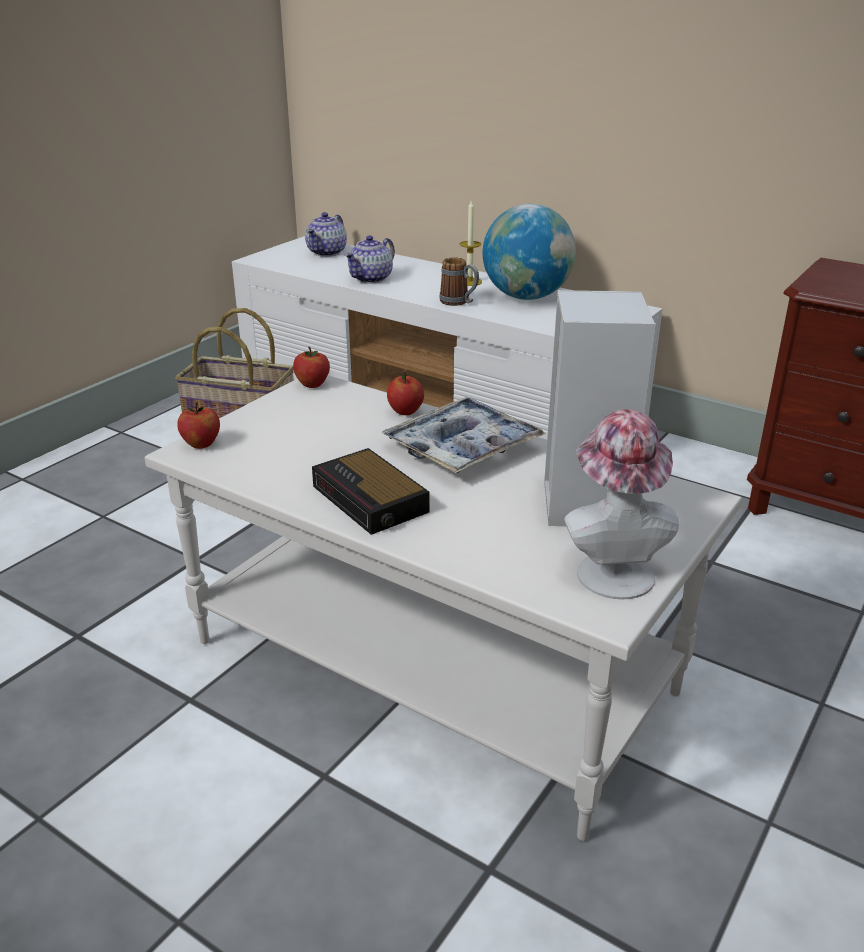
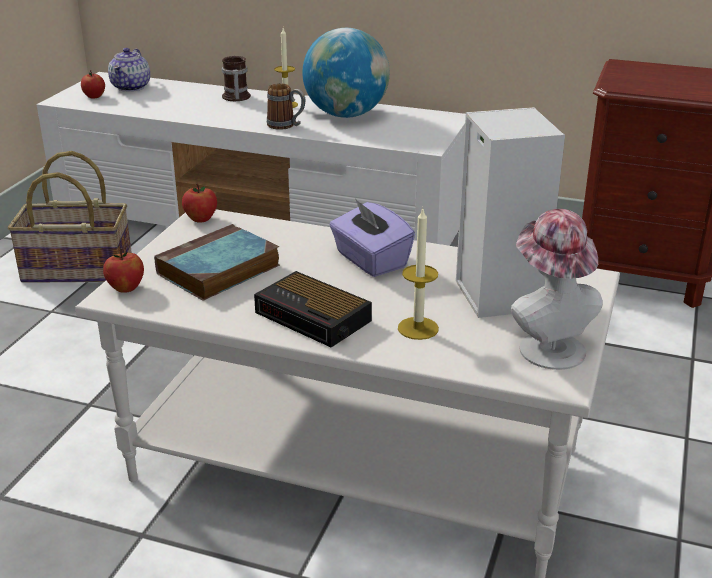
camera: 15 degrees left, 0 degrees up
(299, 438) = (217, 271): none -> book
(371, 278) = (190, 110): teapot -> none
(405, 411) = (302, 234): apple -> apple (94, 97)
(422, 270) = (235, 97): none -> mug
(462, 448) = (370, 260): tray -> purple tissue box
(475, 527) = (418, 328): none -> candle

